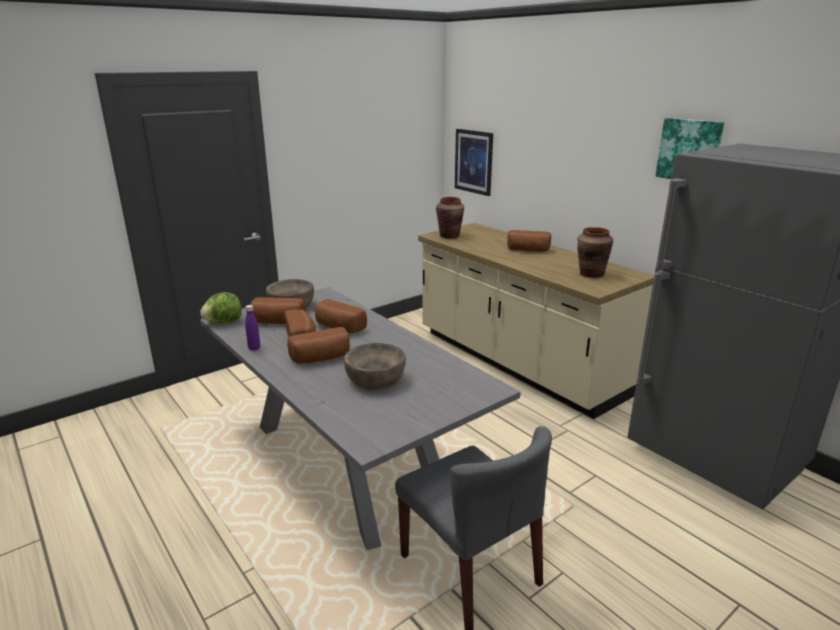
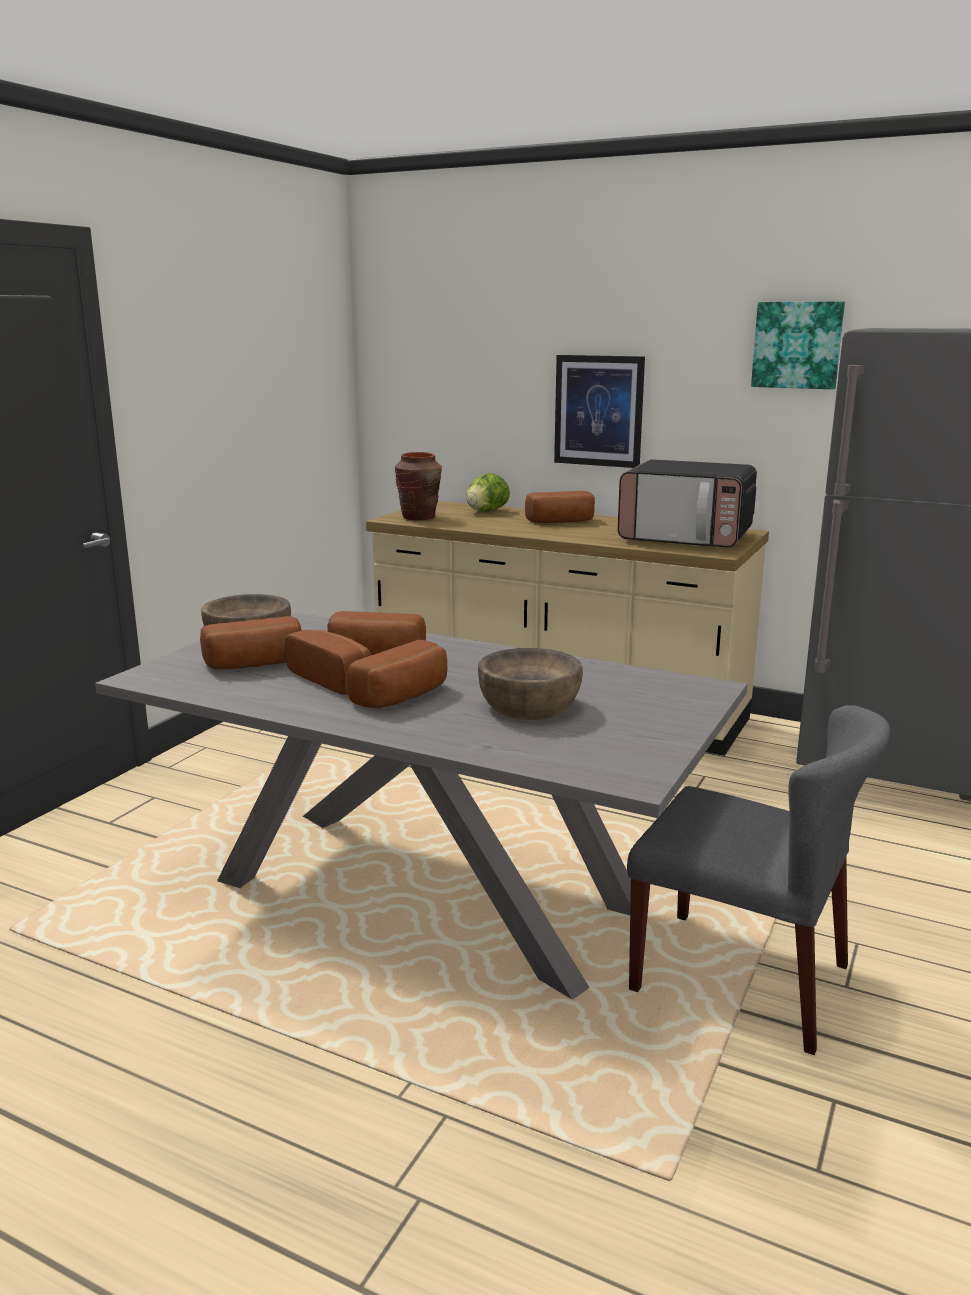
camera: 25 degrees left, 5 degrees down
(223, 322) = (151, 679): lettuce -> lettuce (486, 511)
(254, 348) = (265, 703): purple bottle -> none
(474, 161) = (419, 400): picture -> picture (598, 411)
(591, 274) = (686, 537): brown vase -> microwave

